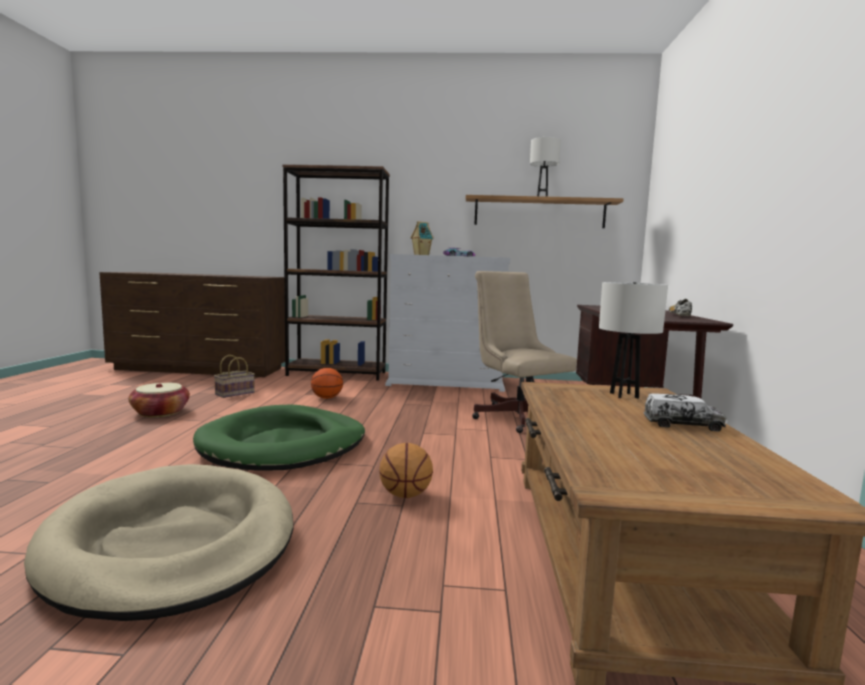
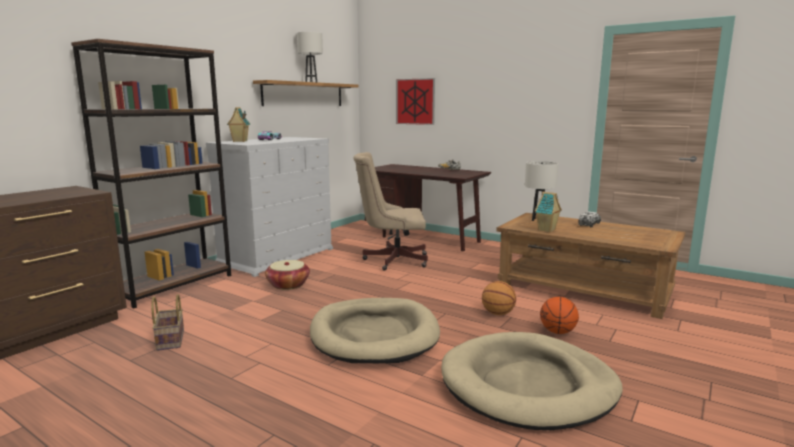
camera: 60 degrees left, 5 degrees up
(160, 412) = (191, 385): basket -> basket (288, 285)
(284, 444) = (374, 335): green dog bed -> beige dog bed
(326, 398) = (260, 303): basketball -> basketball (557, 332)
(561, 402) = (547, 230): none -> toy house
(682, 214) = (415, 101): none -> picture

